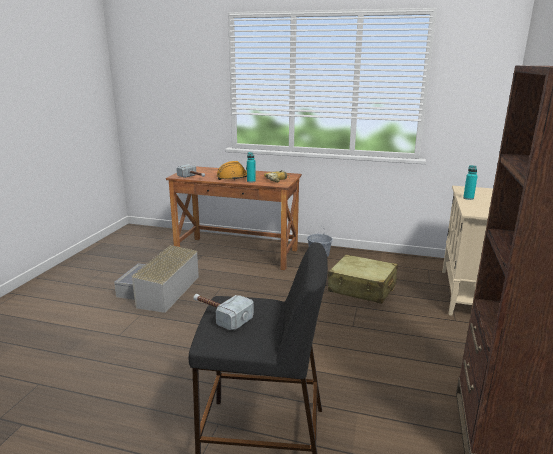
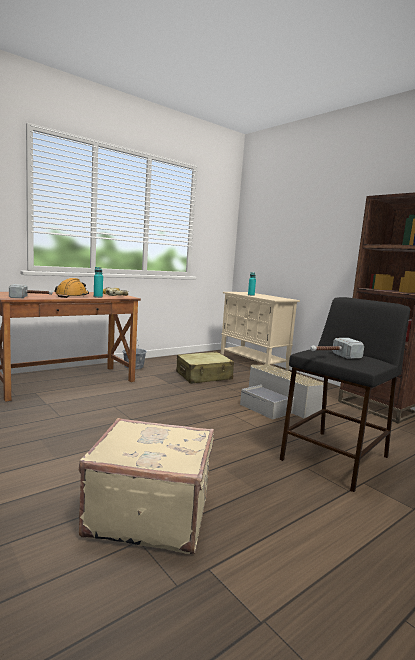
camera: 55 degrees left, 10 degrees down
(73, 373) = (149, 513): none -> beige suitcase
(159, 291) = (63, 428): grey storage box -> grey storage box (278, 405)

